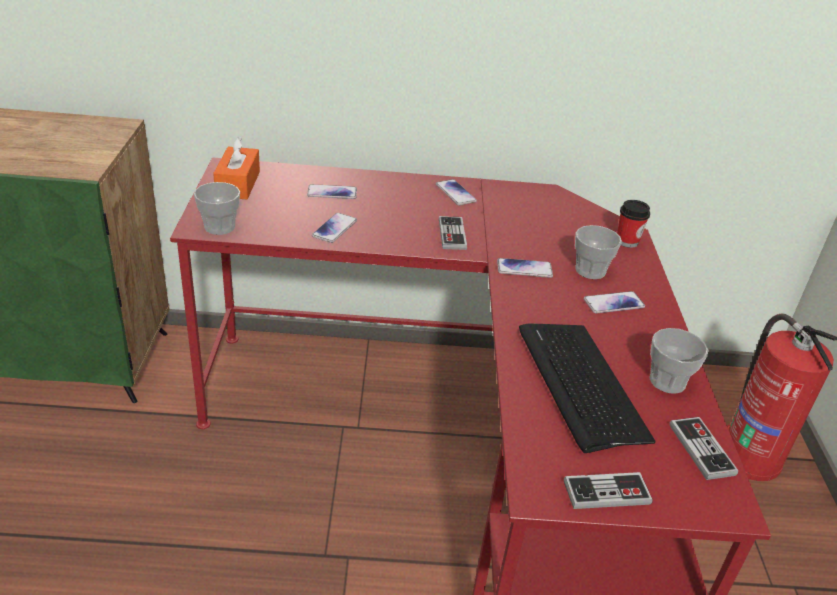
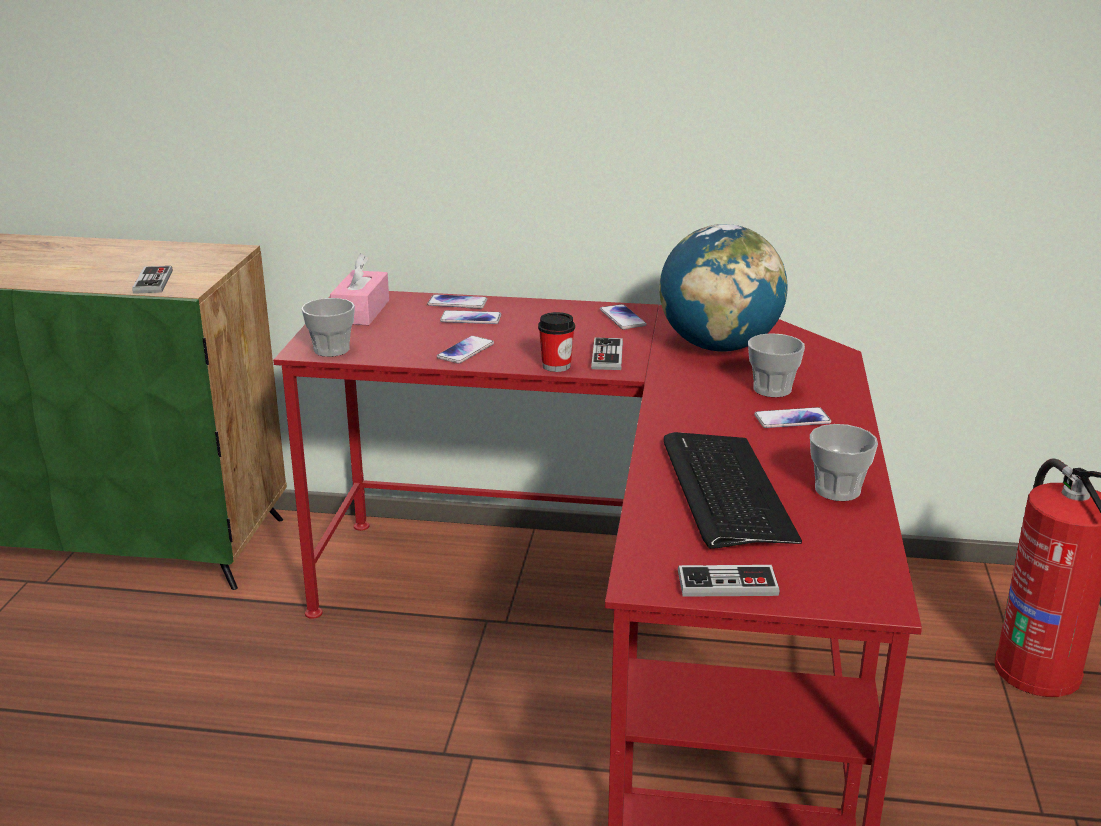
camera: 10 degrees right, 10 degrees down
(238, 184) = (361, 311): orange tissue box -> pink tissue box
(524, 269) = (688, 387): phone -> phone (457, 303)
(538, 224) = (719, 346): none -> globe
(627, 241) = (829, 362): cup -> cup (556, 366)
(701, 449) = (859, 551): game controller -> game controller (153, 282)

